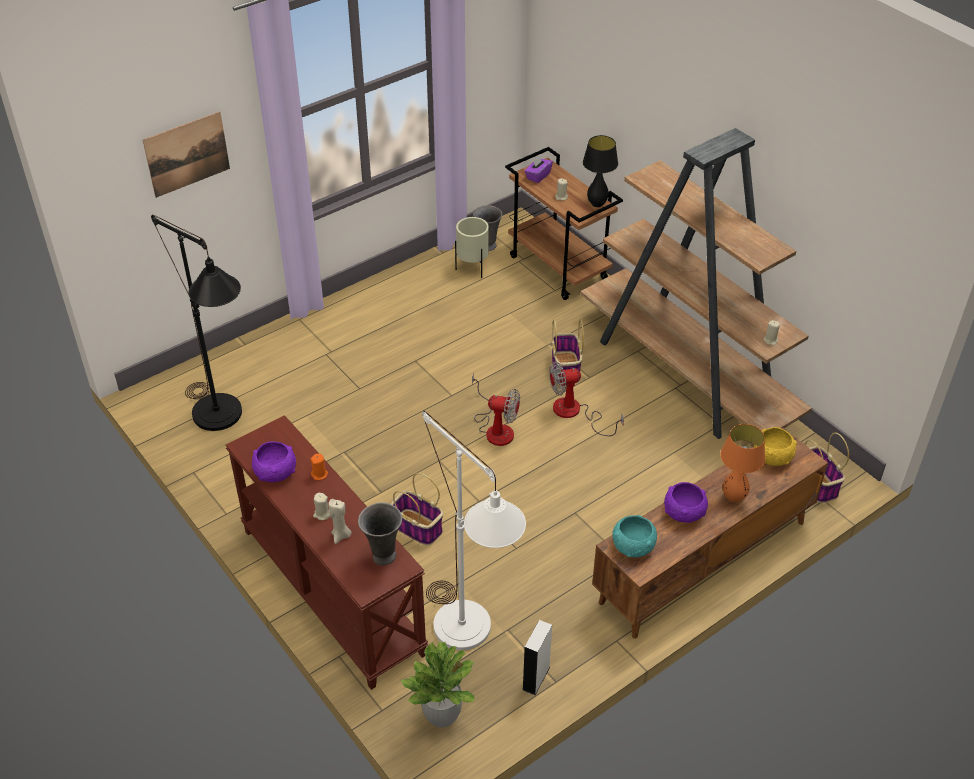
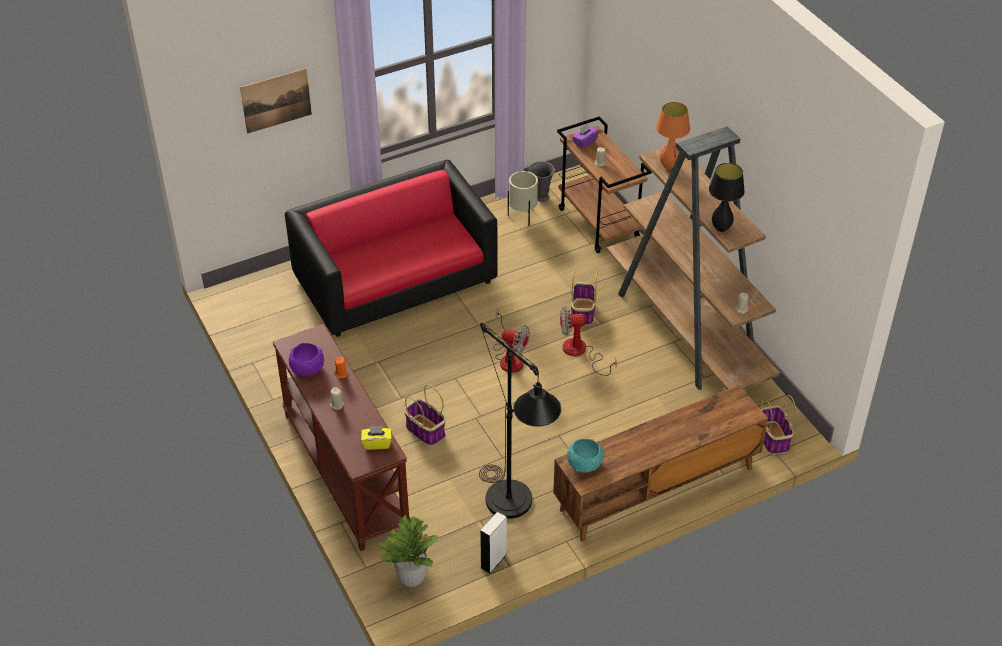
camera: 10 degrees right, 0 degrees up
(224, 421) = (285, 324): black floor lamp -> black floor lamp (515, 510)
(341, 535) = (348, 423): beige candle -> none
(343, 354) = (395, 279): none -> sofa
(383, 556) = (377, 443): grey vase -> yellow tissue box
(470, 638) = (447, 523): white floor lamp -> none
(597, 204) = (629, 173): black table lamp -> black table lamp (721, 228)
(684, 512) = (634, 442): purple bowl -> none
(733, 498) = (678, 436): orange table lamp -> orange table lamp (668, 166)
(772, 456) = (722, 407): yellow bowl -> none

